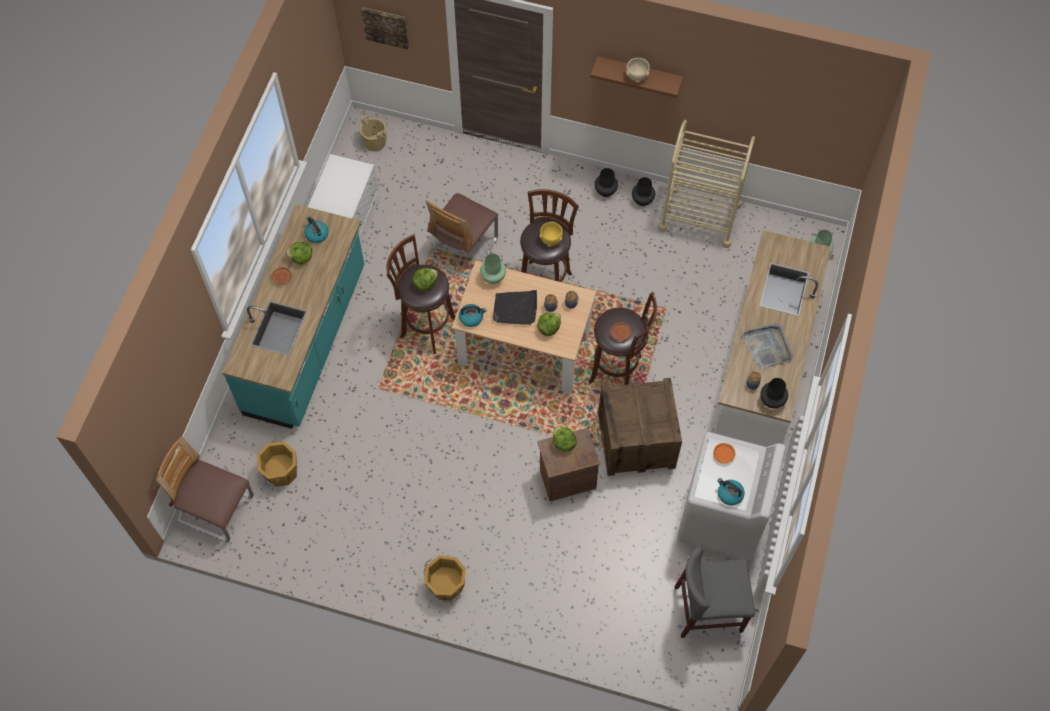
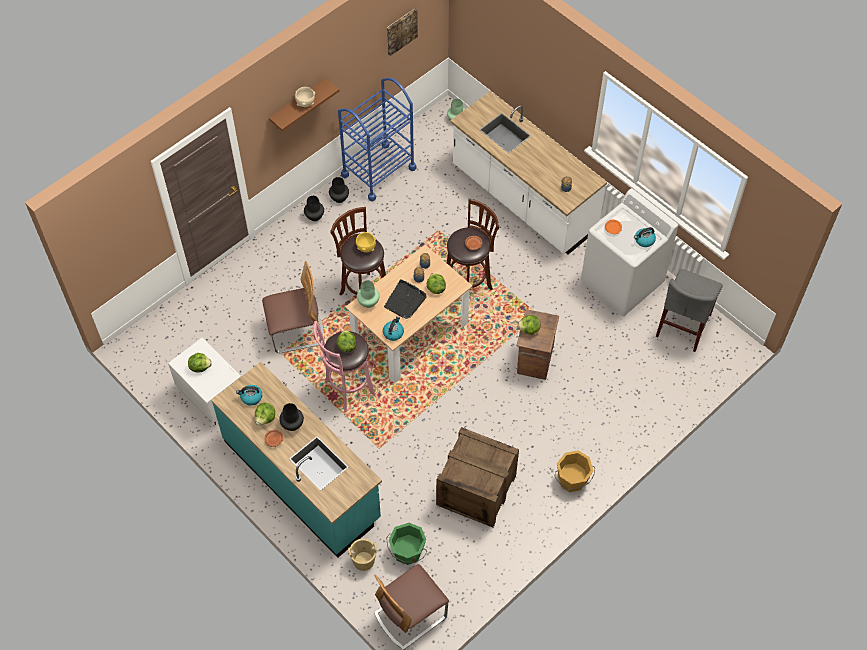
camera: 60 degrees left, 5 degrees down
(281, 472) = (407, 552): orange bucket -> green bucket
(341, 181) = (200, 367): none -> lettuce
(375, 143) = (153, 345): beige bucket -> beige bucket (363, 560)
(386, 26) = (116, 243): picture -> picture (401, 31)
(425, 326) = (347, 390): brown stool -> pink stool
(463, 248) = (296, 331): chair -> chair turned 75 degrees counterclockwise
(636, 441) = (532, 302): crate -> crate (476, 490)
(699, 216) = (378, 171): beige cart -> blue cart
(767, 347) = (543, 165): grey tray -> none
(772, 400) = (585, 184): black vase -> black vase (292, 424)

